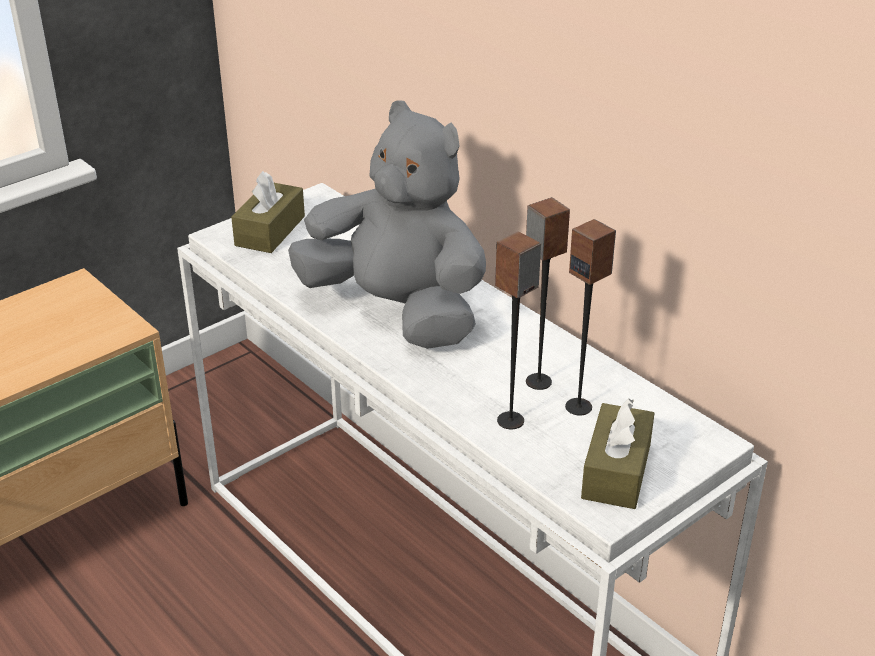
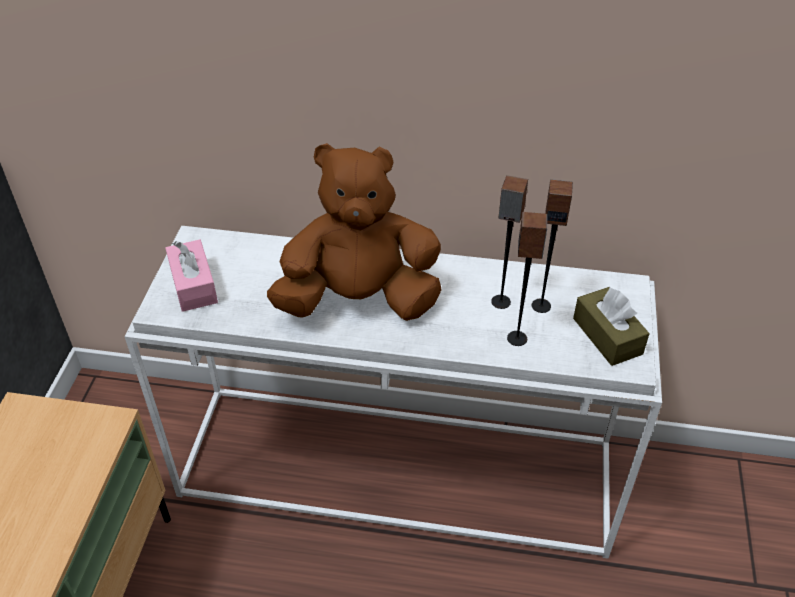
camera: 40 degrees left, 10 degrees up
(270, 231) = (193, 285): brown tissue box -> pink tissue box
(397, 311) = (359, 300): grey plush toy -> brown plush toy

